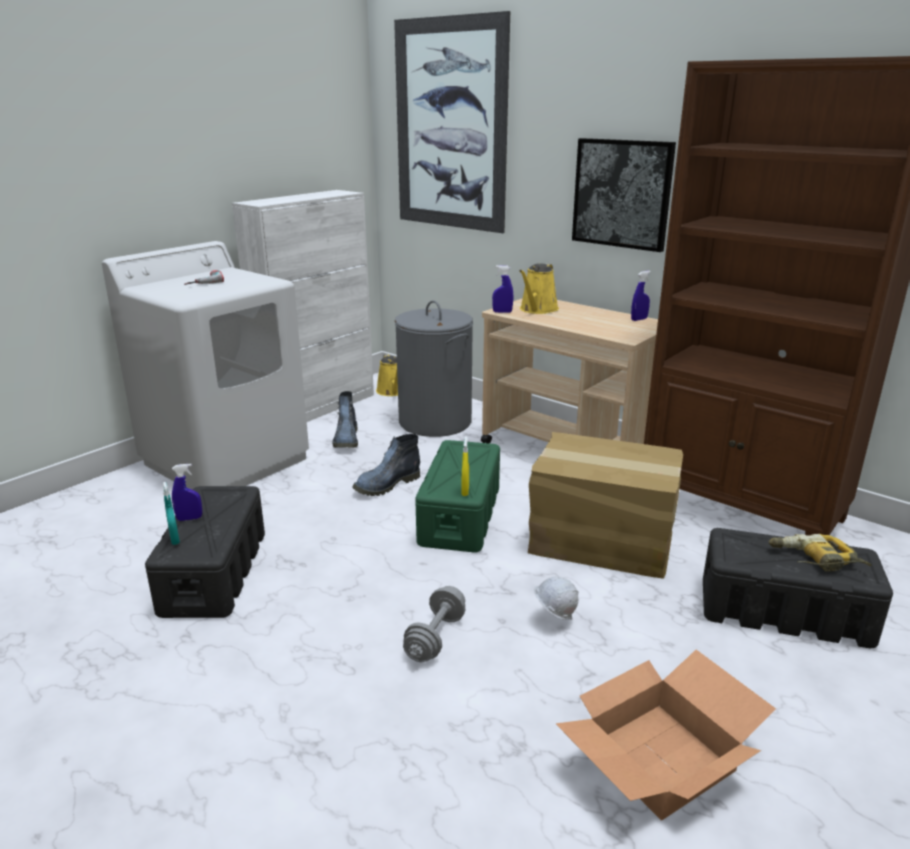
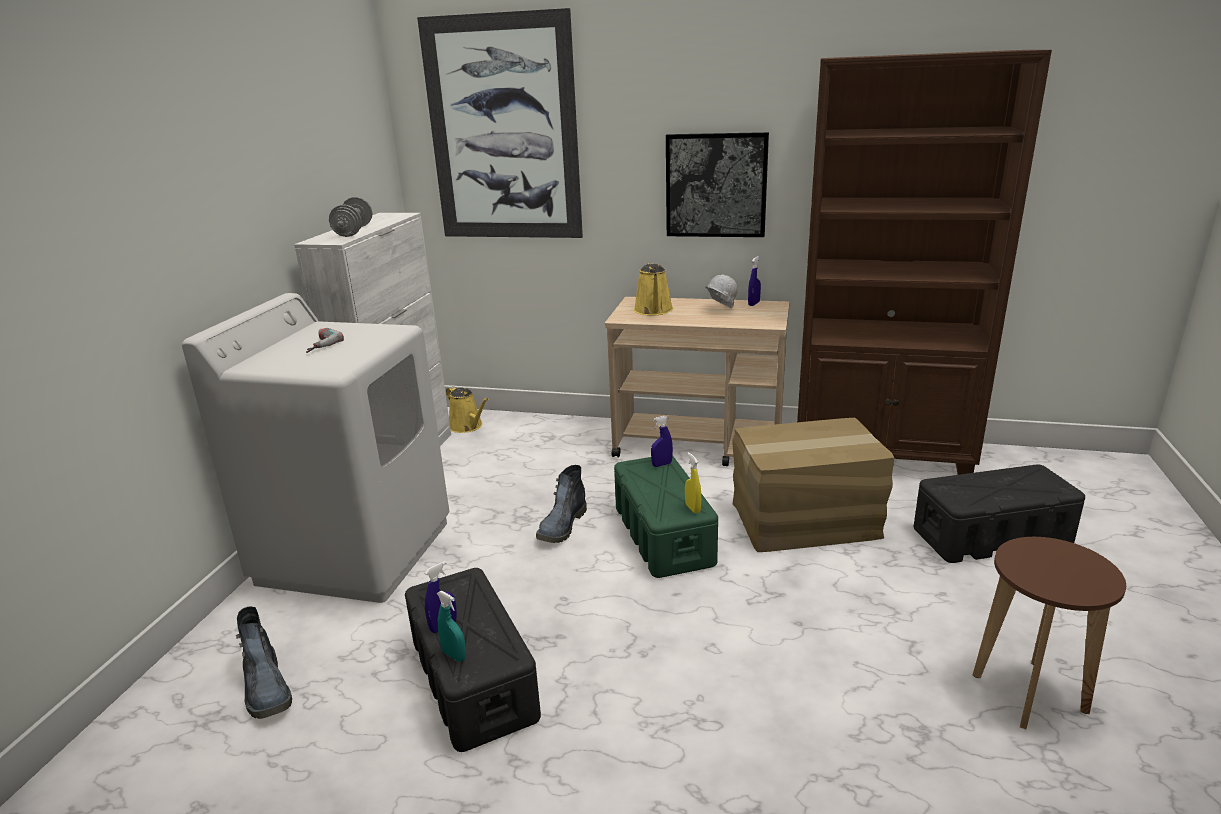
camera: 25 degrees left, 0 degrees up
(346, 440) = (471, 490): boot -> boot (267, 689)
(434, 422) = (544, 448): grey laundry basket -> none
(435, 637) = (759, 661): grey dumbbell -> grey dumbbell (353, 231)
(502, 312) = (625, 319): blue spray bottle -> blue spray bottle (662, 464)
(553, 619) = (838, 606): white hard hat -> white hard hat (720, 310)
(660, 760) = (1029, 694): cardboard box -> brown stool
(815, 560) = (1015, 485): power drill -> none

